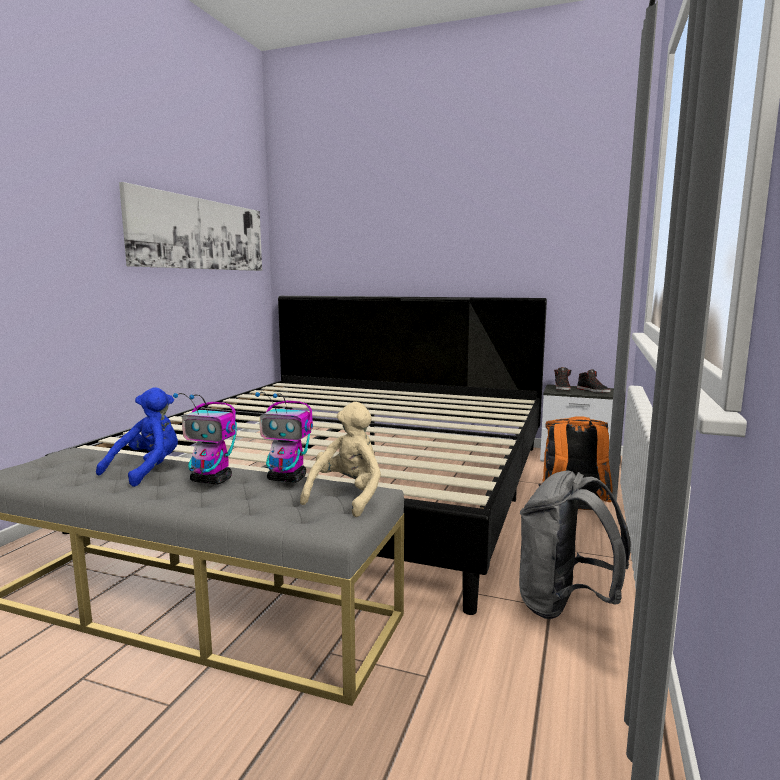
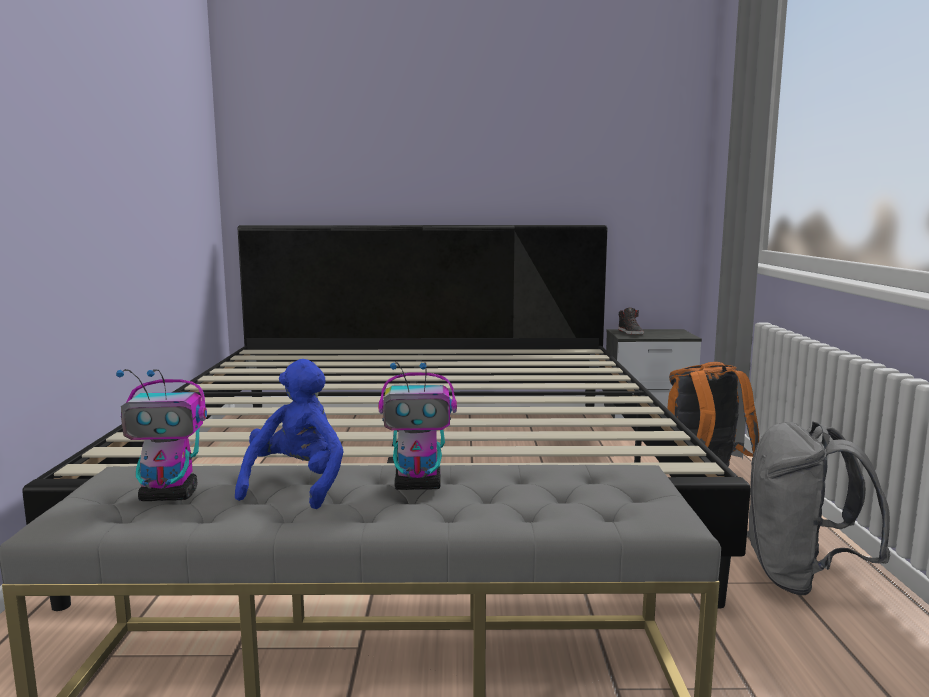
camera: 20 degrees left, 0 degrees up
(201, 234) = (155, 133): picture -> none
(287, 479) = (515, 469): toy robot -> toy robot (170, 496)
(347, 496) = (620, 481): beige plush toy -> none
(593, 391) = (667, 333): black shoe -> none

